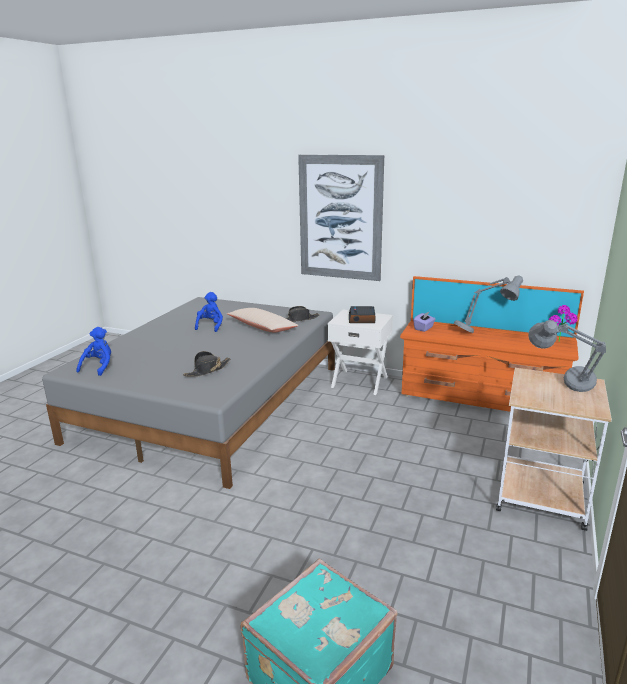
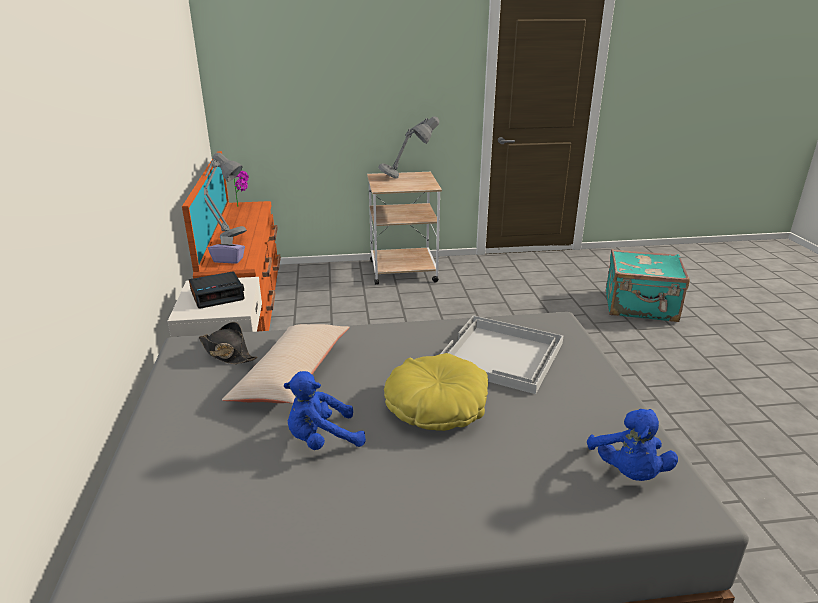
camera: 120 degrees left, 5 degrees up
(99, 367) = (628, 472): blue plush toy -> blue plush toy turned 75 degrees counterclockwise
(197, 346) = (435, 405): none -> yellow pillow
(207, 370) = (501, 356): black hat -> white tray
(340, 218) = (118, 154): picture -> none

